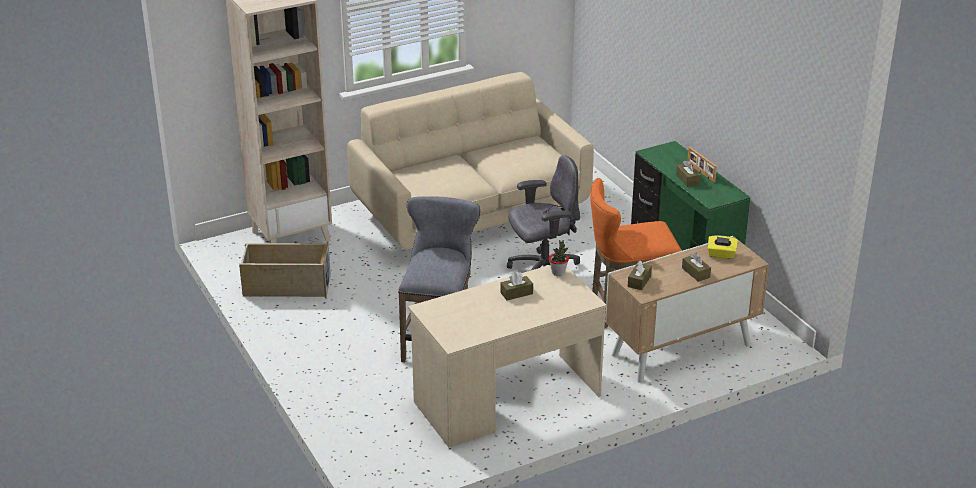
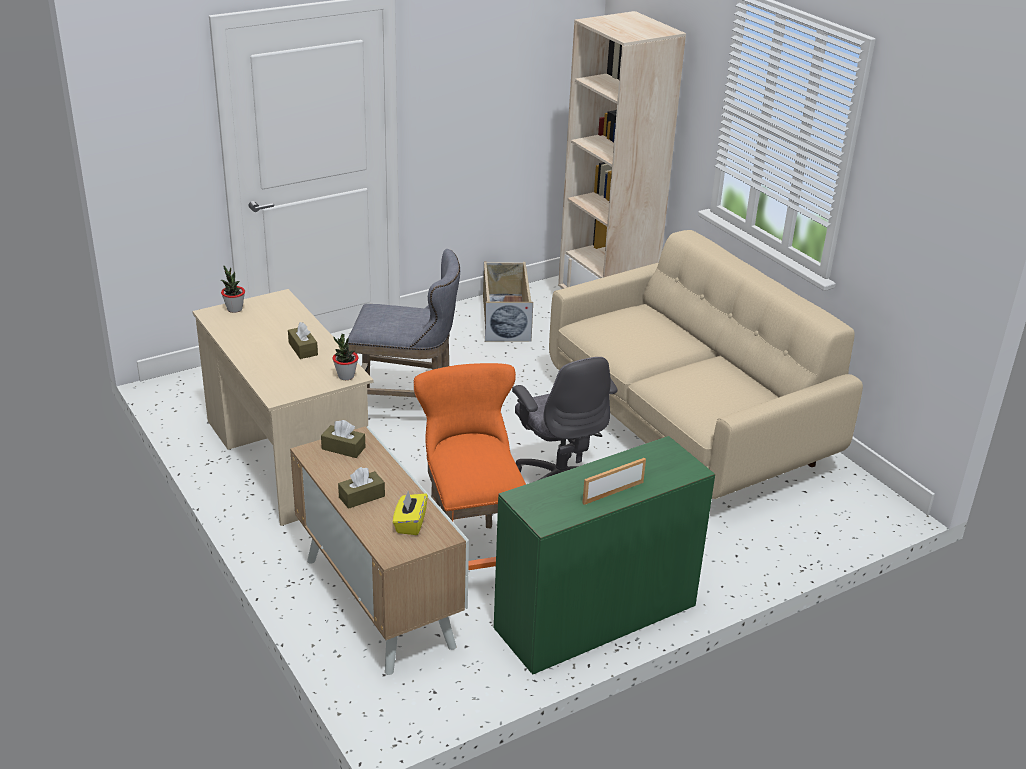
camera: 85 degrees right, 0 degrees up
(446, 331) = (234, 309): none -> potted plant
(687, 179) = (586, 478): brown tissue box -> none

